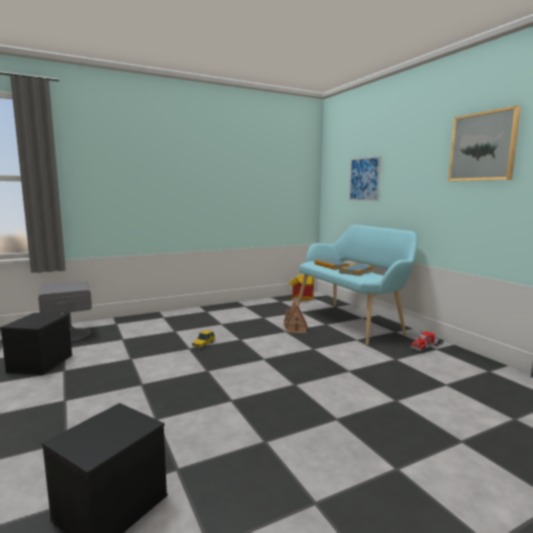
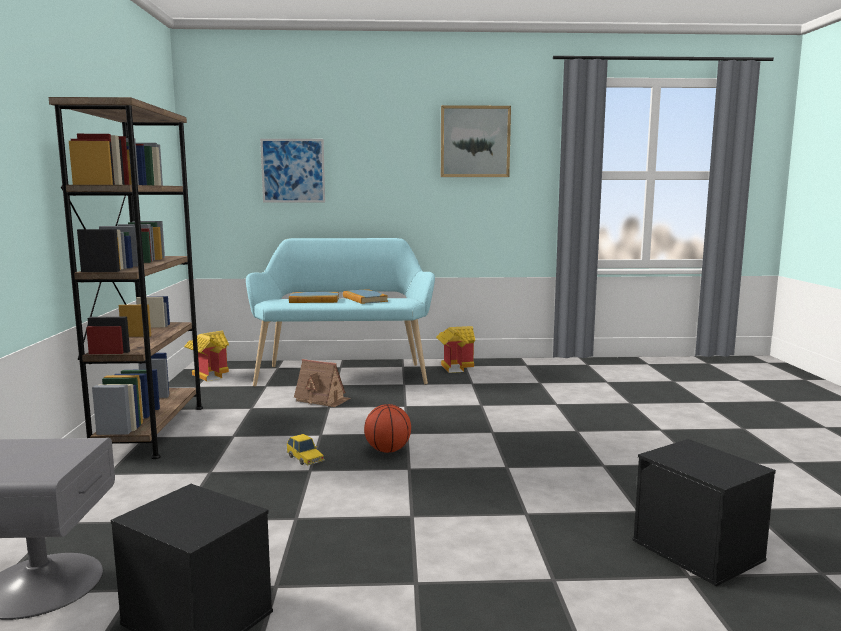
camera: 65 degrees left, 0 degrees up
(214, 310) = (151, 430): none -> brown bookcase
(230, 359) = (387, 450): none -> basketball
(427, 346) = (455, 366): toy truck -> toy house

